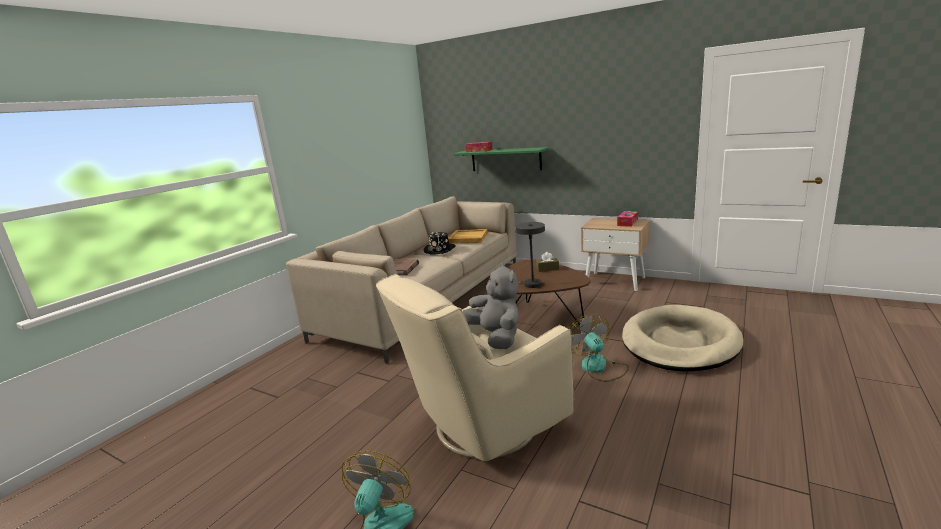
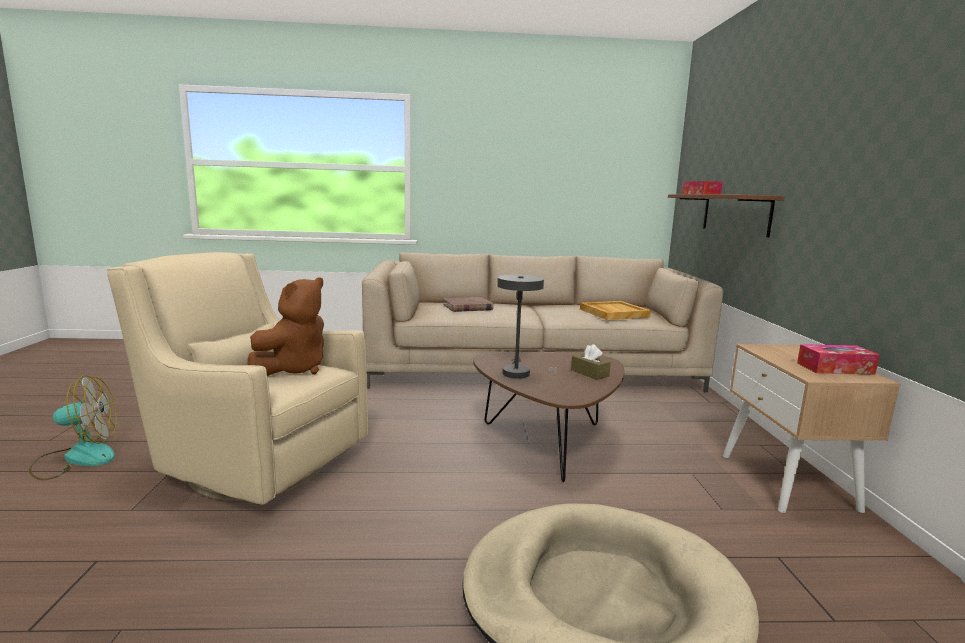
camera: 55 degrees right, 5 degrees down
(440, 249) = (552, 310): black hat -> none
(496, 337) = (294, 369): grey plush toy -> brown plush toy
(505, 159) = (735, 214): green shelf -> brown shelf
(598, 368) = (435, 520): fan -> none

